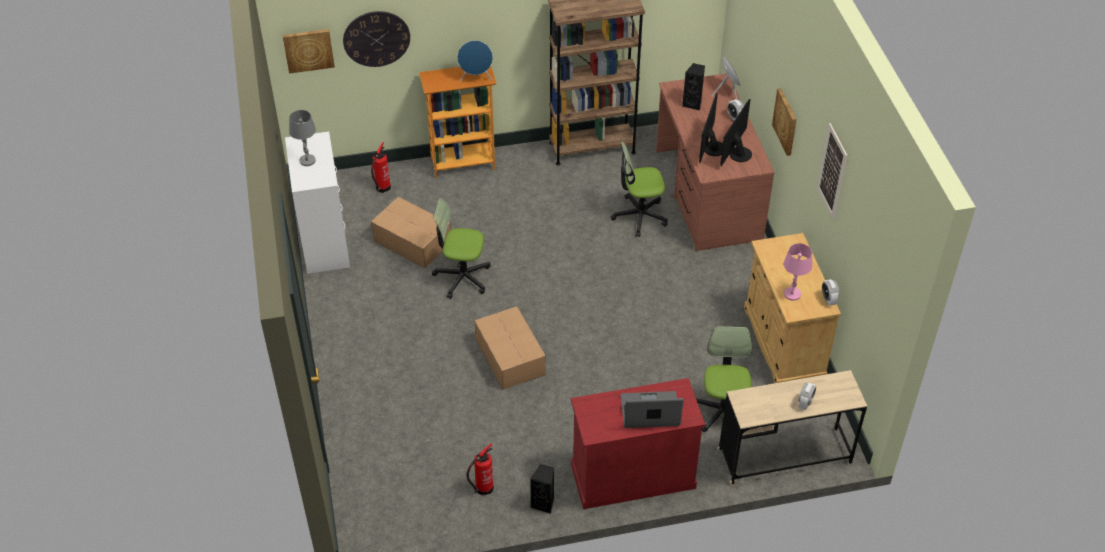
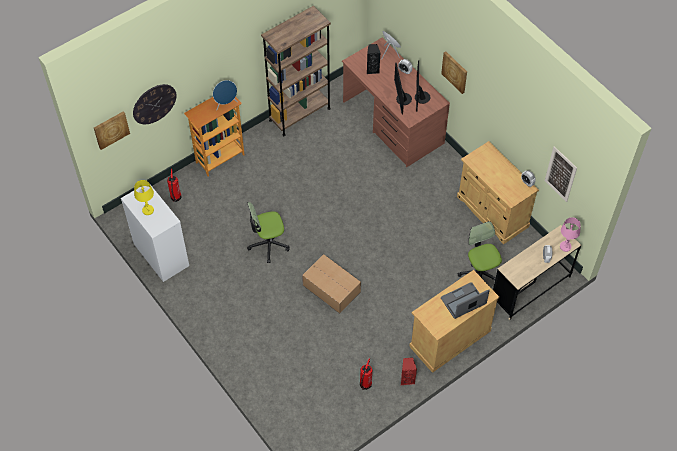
camera: 25 degrees left, 10 degrees up
(307, 161) = (148, 210): grey table lamp -> yellow table lamp
(411, 241) = (219, 230): cardboard box -> none
(544, 503) = (407, 379): black speaker -> red speaker
(632, 476) = (450, 338): red cabinet -> beige cabinet
(639, 216) = (358, 154): office chair -> none
(792, 294) = (504, 187): pink table lamp -> pink table lamp (565, 246)
(832, 171) = (512, 105): picture -> picture (560, 174)

